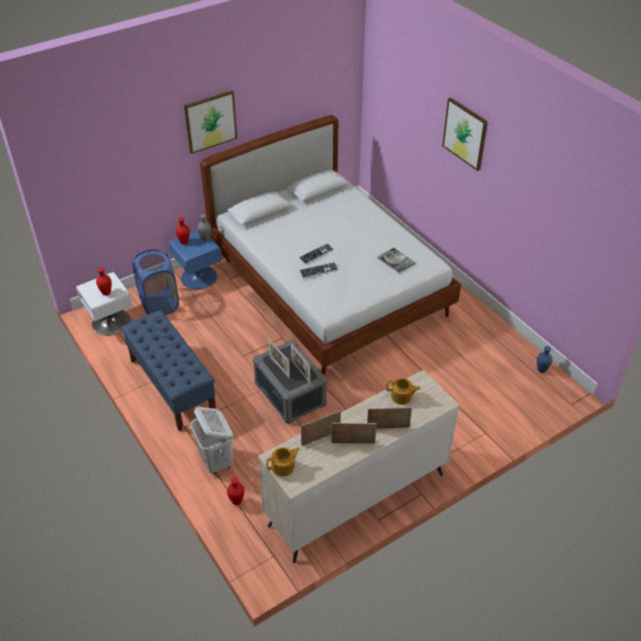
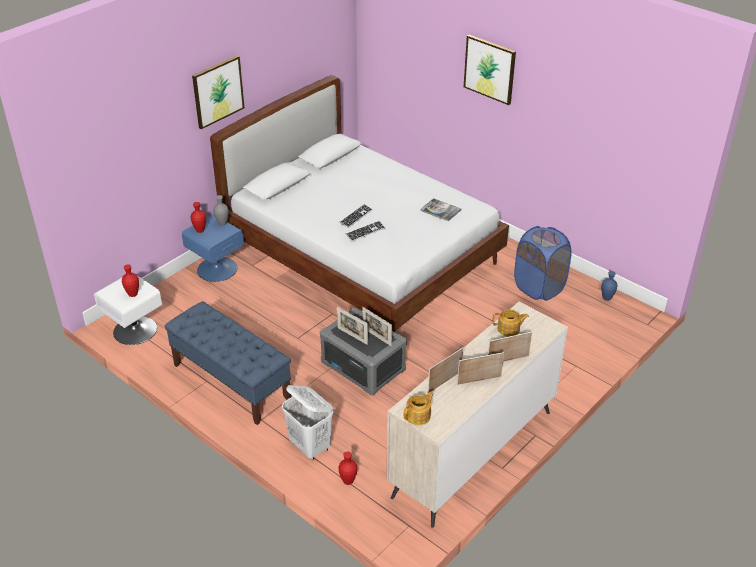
camera: 15 degrees left, 5 degrees down
(159, 304) = (184, 303): blue laundry basket -> blue laundry basket (539, 287)

